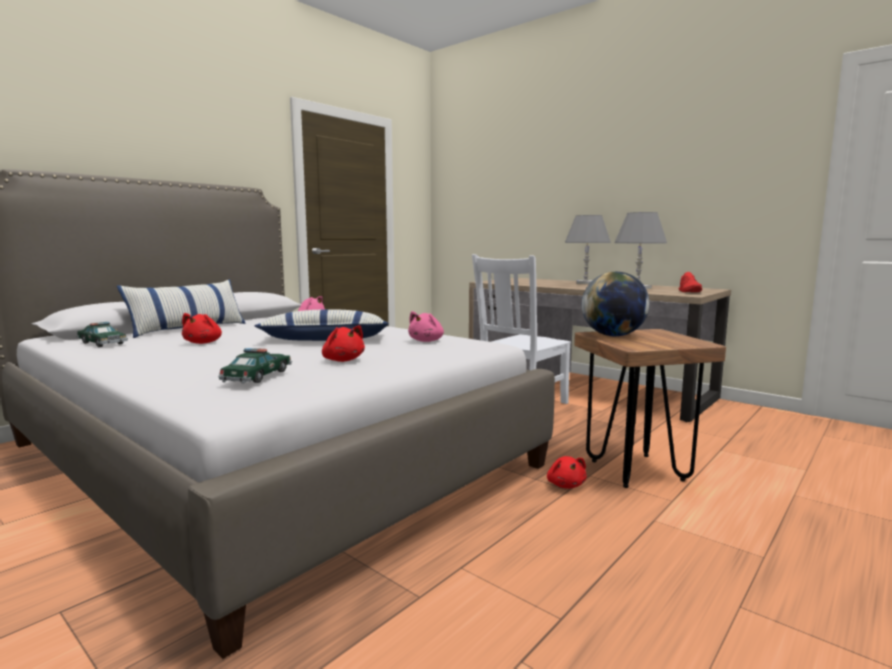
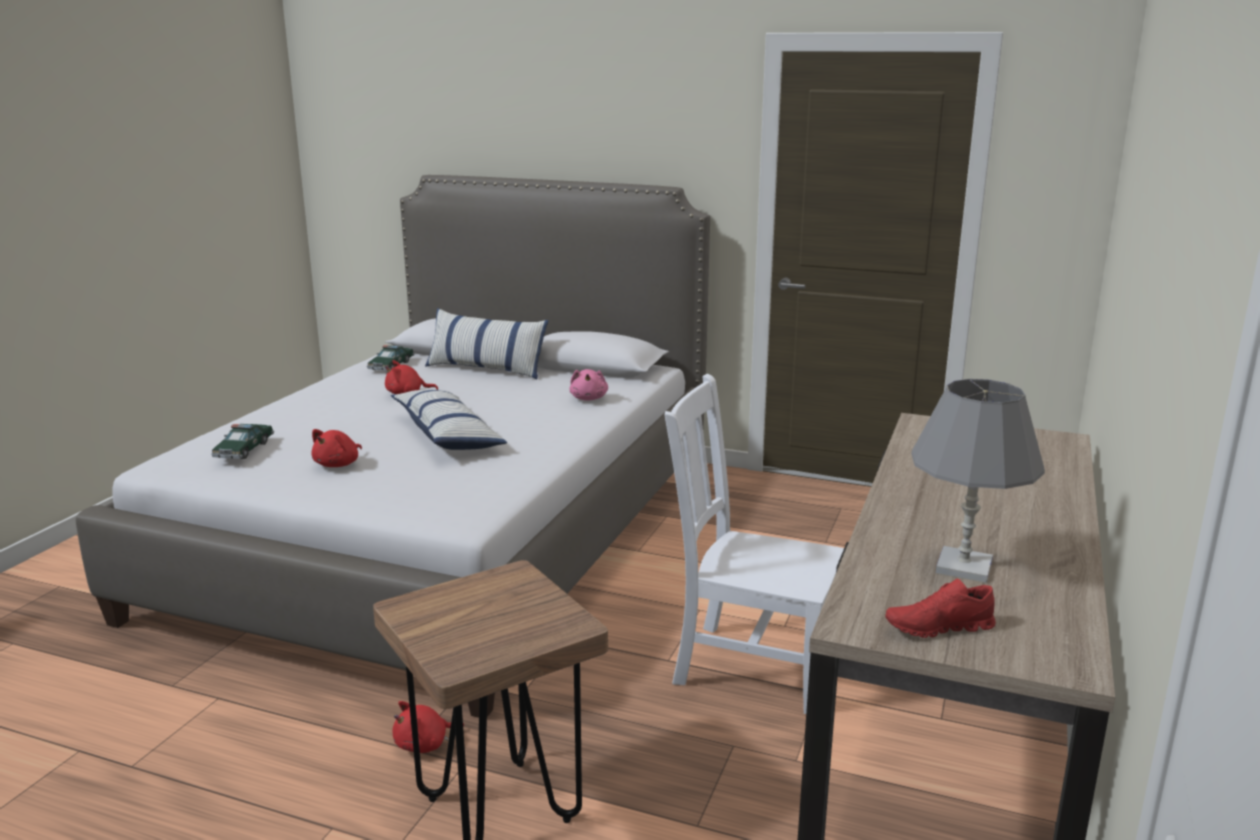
camera: 70 degrees right, 10 degrees up
(257, 376) = (244, 449): toy car -> toy car turned 105 degrees clockwise
(427, 341) = (470, 482): pink plush toy -> none
(585, 283) = (1028, 508): grey table lamp -> none
(613, 335) = (501, 589): globe -> none

